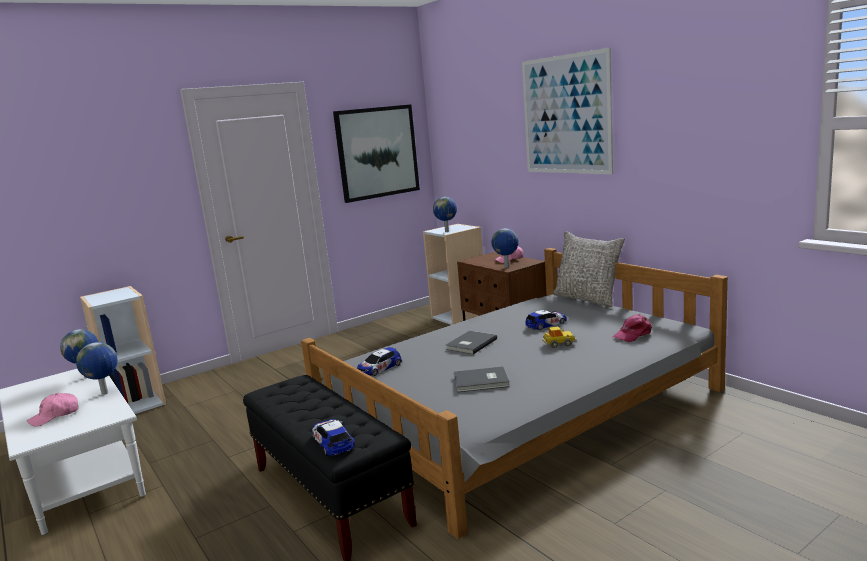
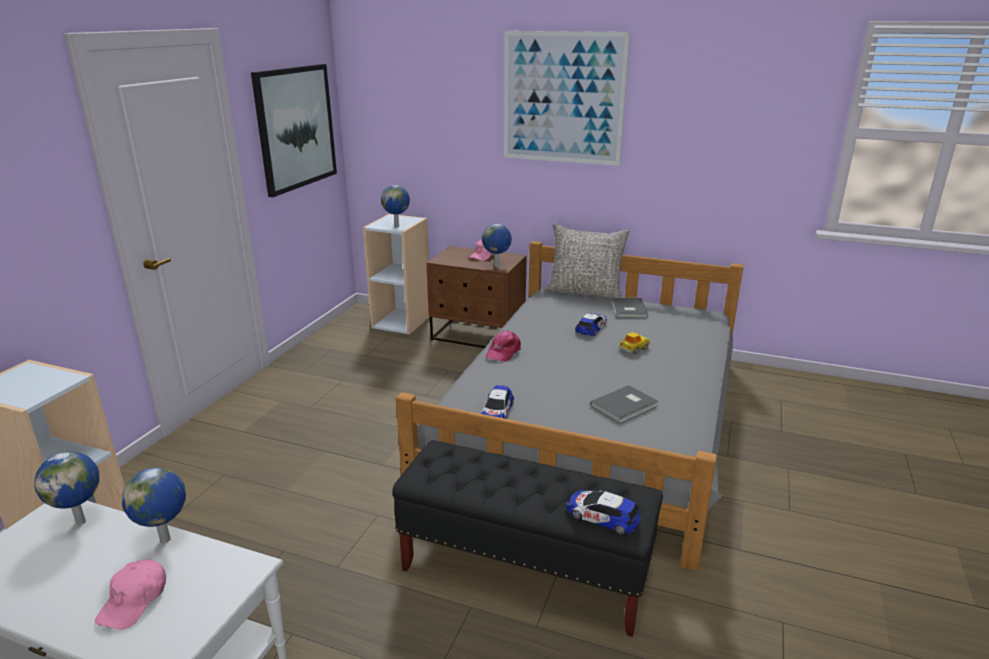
camera: 35 degrees left, 10 degrees up
(470, 344) = (551, 364): grey book -> grey book (628, 309)
(633, 335) = (682, 328): pink cap -> pink cap (503, 352)

